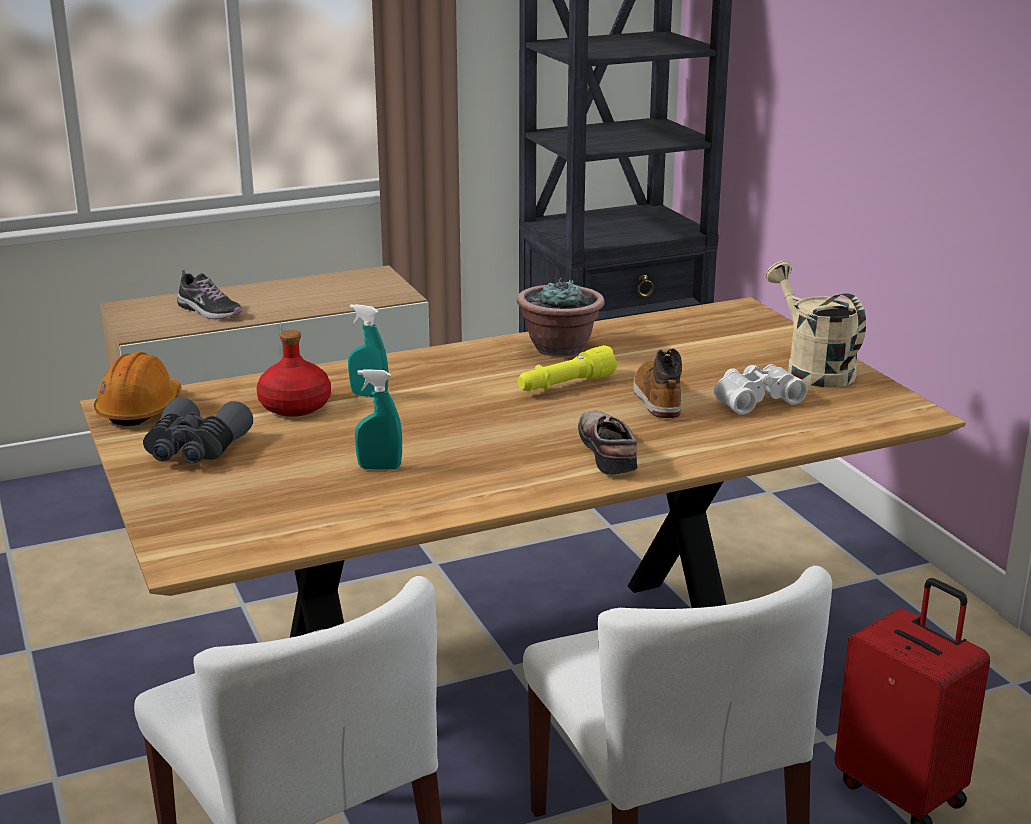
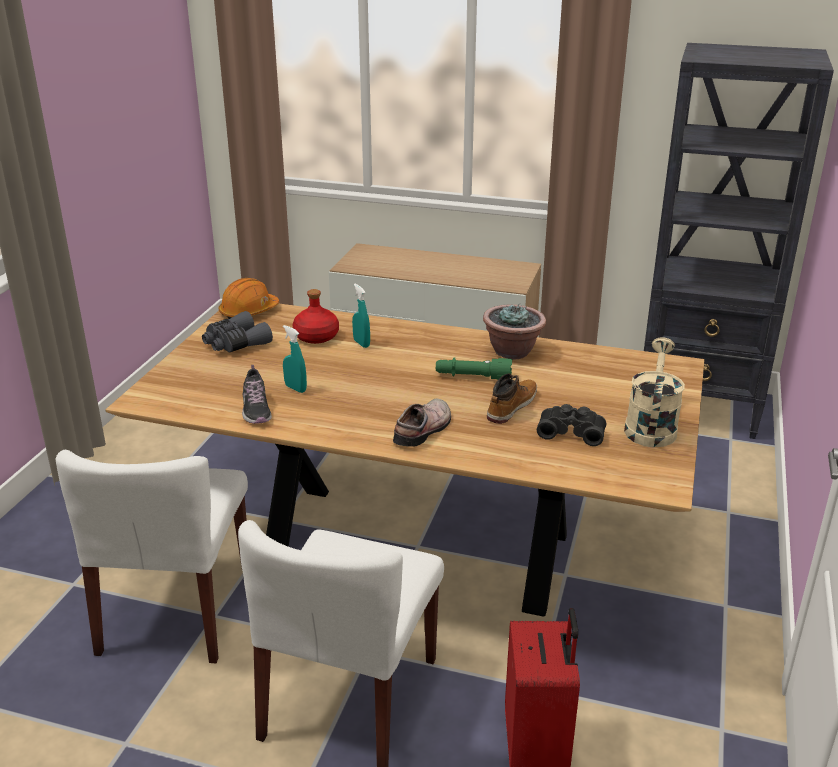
camera: 40 degrees right, 5 degrees up
(209, 311) = (399, 264): shoe -> shoe (256, 409)
(565, 385) = (473, 377): yellow flashlight -> green flashlight
(754, 399) = (571, 431): white binoculars -> black binoculars

